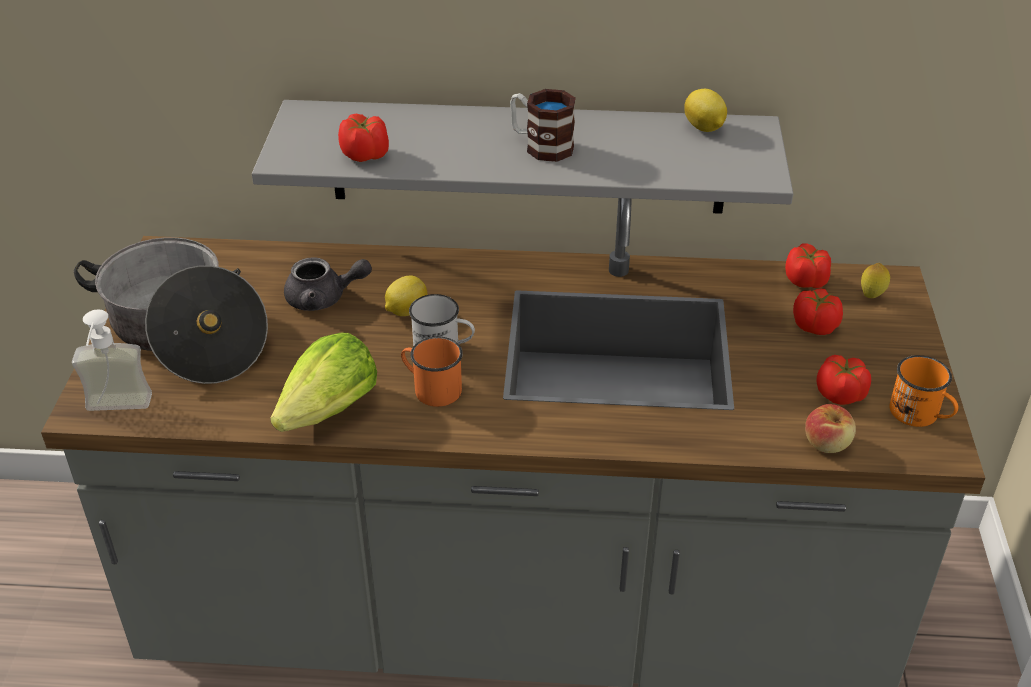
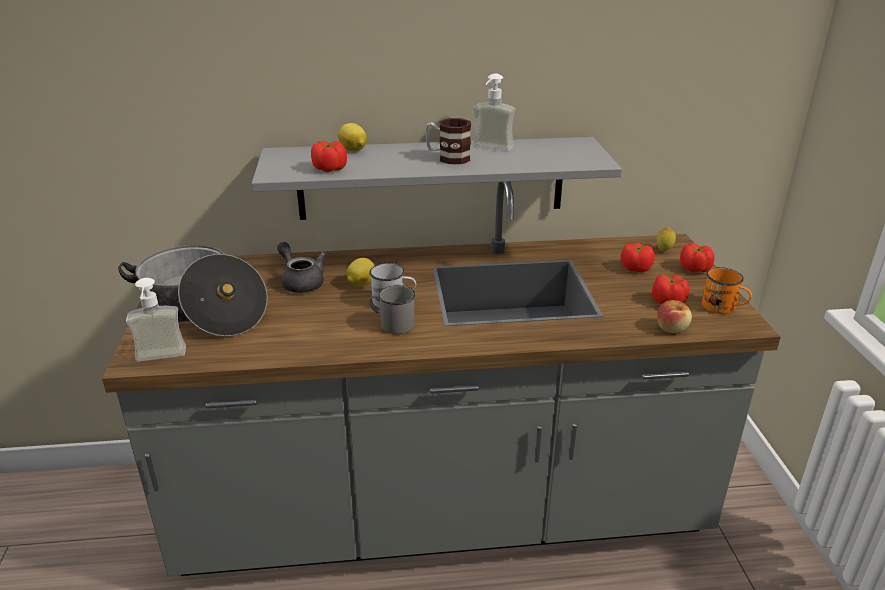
camera: 10 degrees left, 10 degrees down
(324, 298) = (301, 282): grey teapot -> grey teapot turned 120 degrees counterclockwise
(330, 410) = (322, 343): lettuce -> none
(431, 388) = (392, 324): orange mug -> grey mug
(608, 133) = (489, 149): none -> soap dispenser
(704, 128) = (550, 144): lemon -> lemon (353, 150)
(806, 281) = (620, 246): tomato -> tomato (695, 269)

